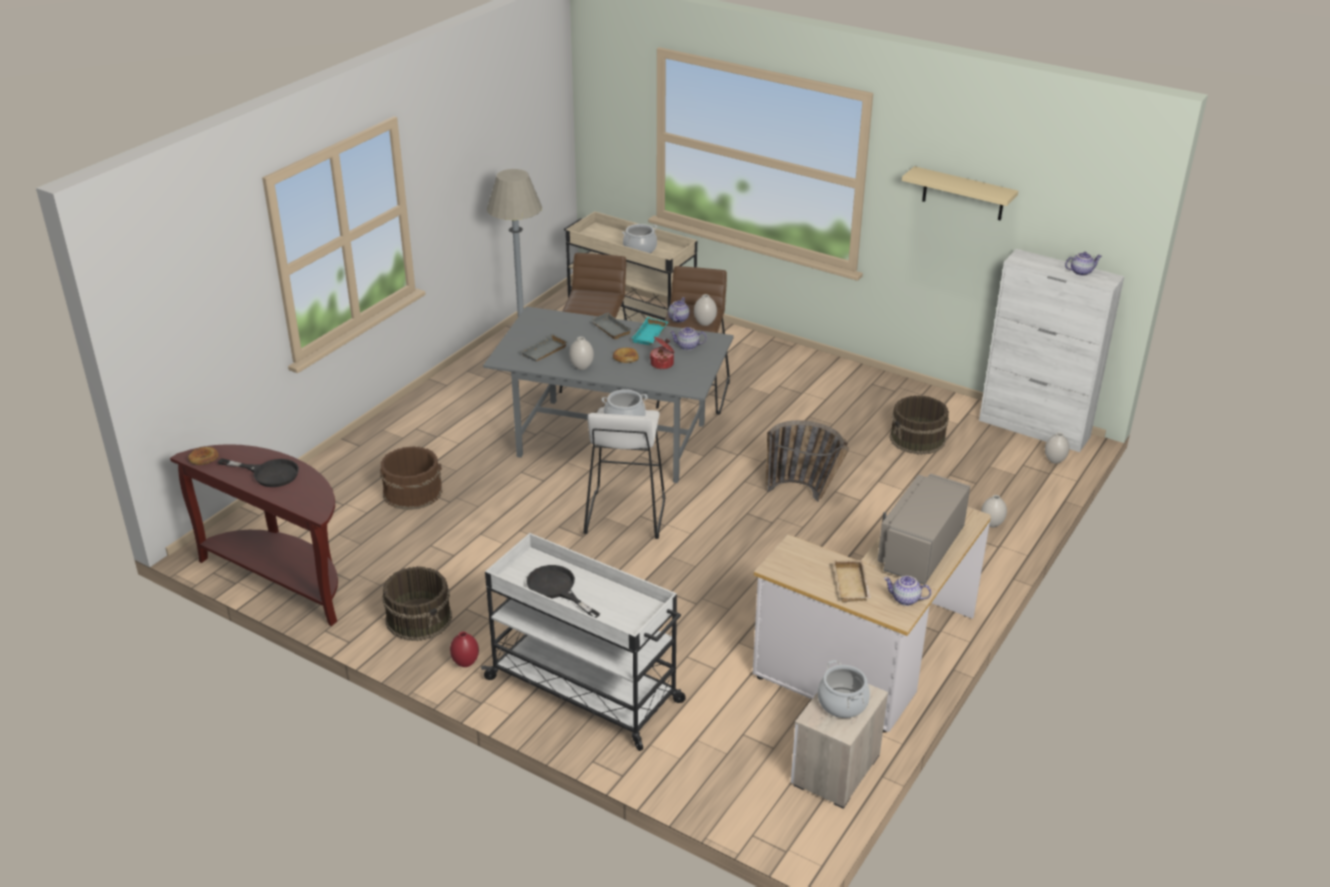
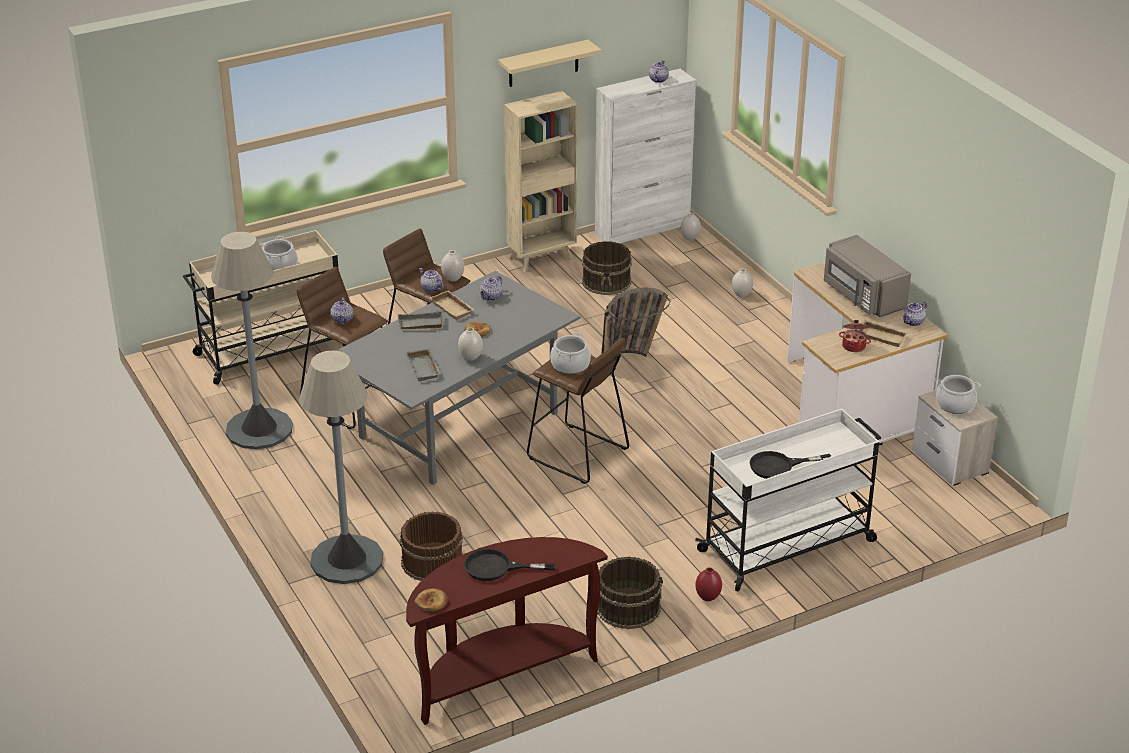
camera: 60 degrees left, 0 degrees up
(269, 473) = (496, 567): black frying pan -> black frying pan turned 135 degrees counterclockwise
(386, 452) = (347, 560): none -> grey floor lamp
(590, 298) = (342, 319): none -> teapot
(624, 515) = (578, 454): white stool -> brown stool
(650, 335) = (453, 308): turquoise tray -> beige tray
(663, 364) = (507, 317): cooking pot -> cooking pot (854, 346)
(912, 393) = (542, 258): none -> beige bookcase

